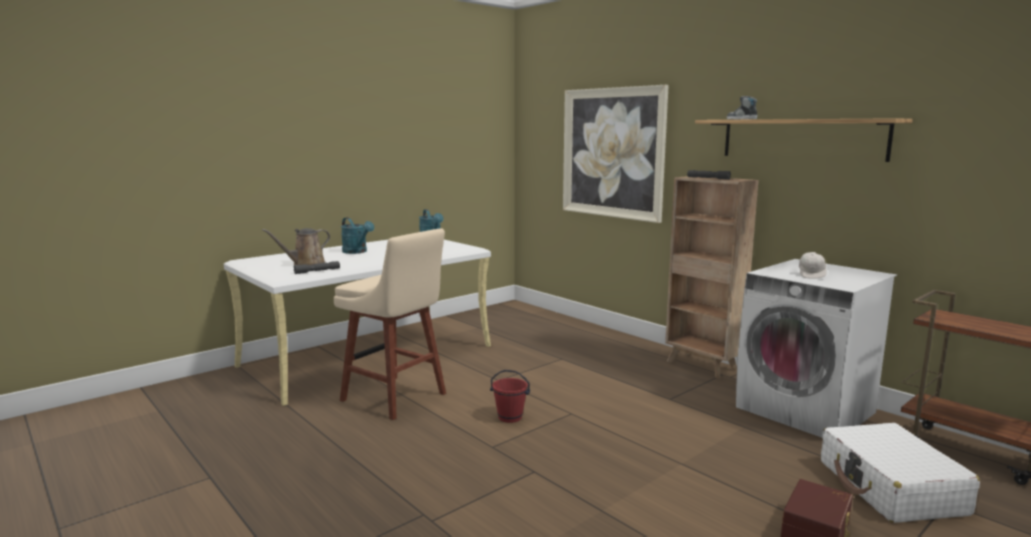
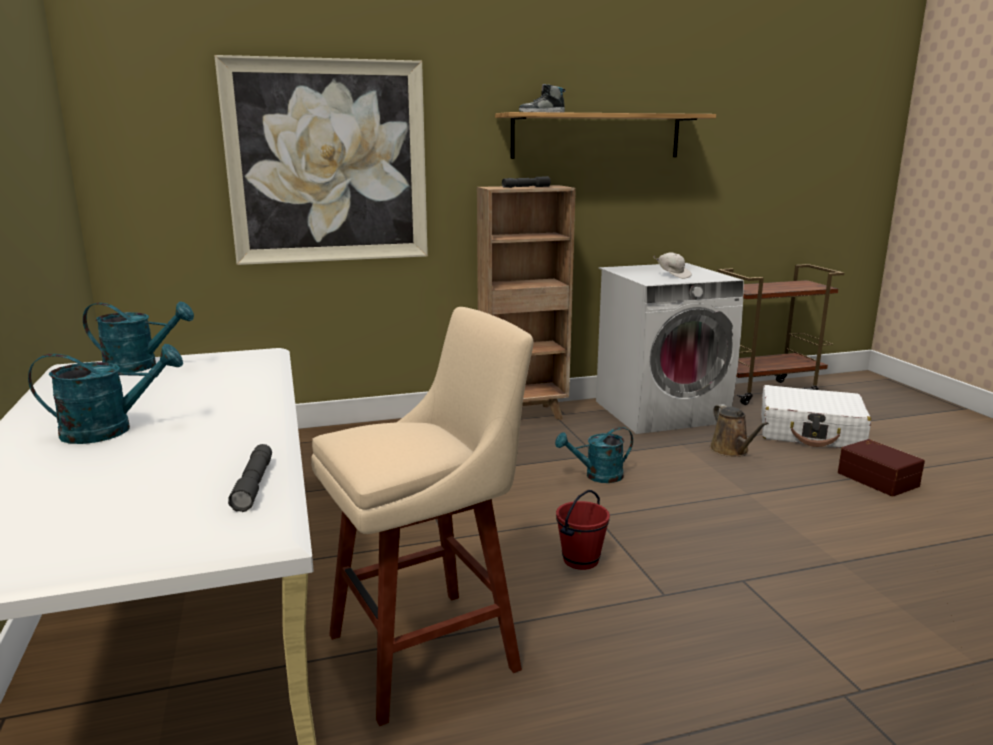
camera: 65 degrees left, 5 degrees up
(305, 263) = (138, 491): brown watering can -> brown watering can (731, 451)
(633, 405) = (597, 476): none -> turquoise watering can

